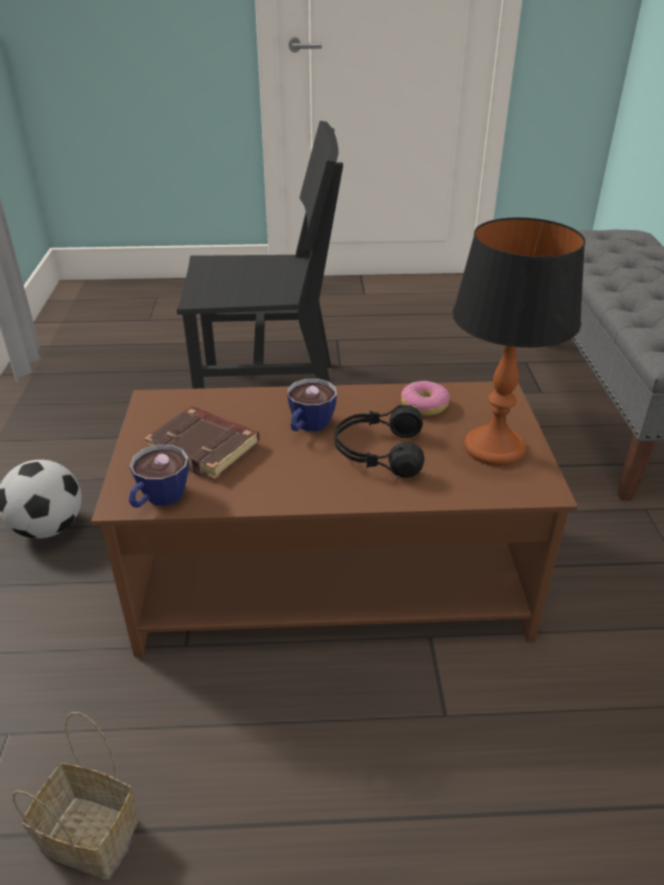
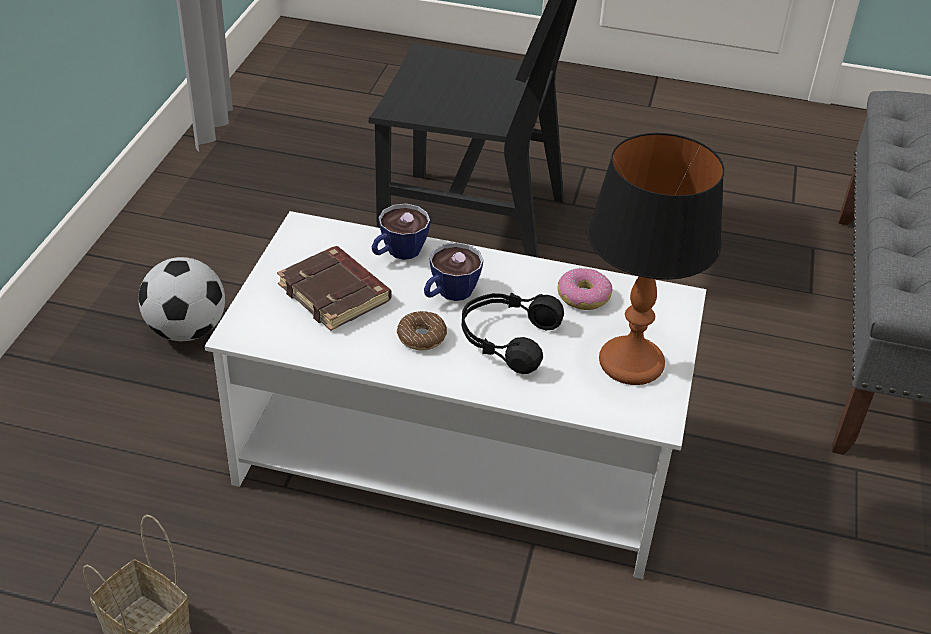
camera: 15 degrees right, 5 degrees up
(159, 500) = (272, 339): cup -> cup (397, 253)
(301, 467) = (421, 337): none -> donut
(329, 574) = (455, 452): brown coffee table -> white coffee table

